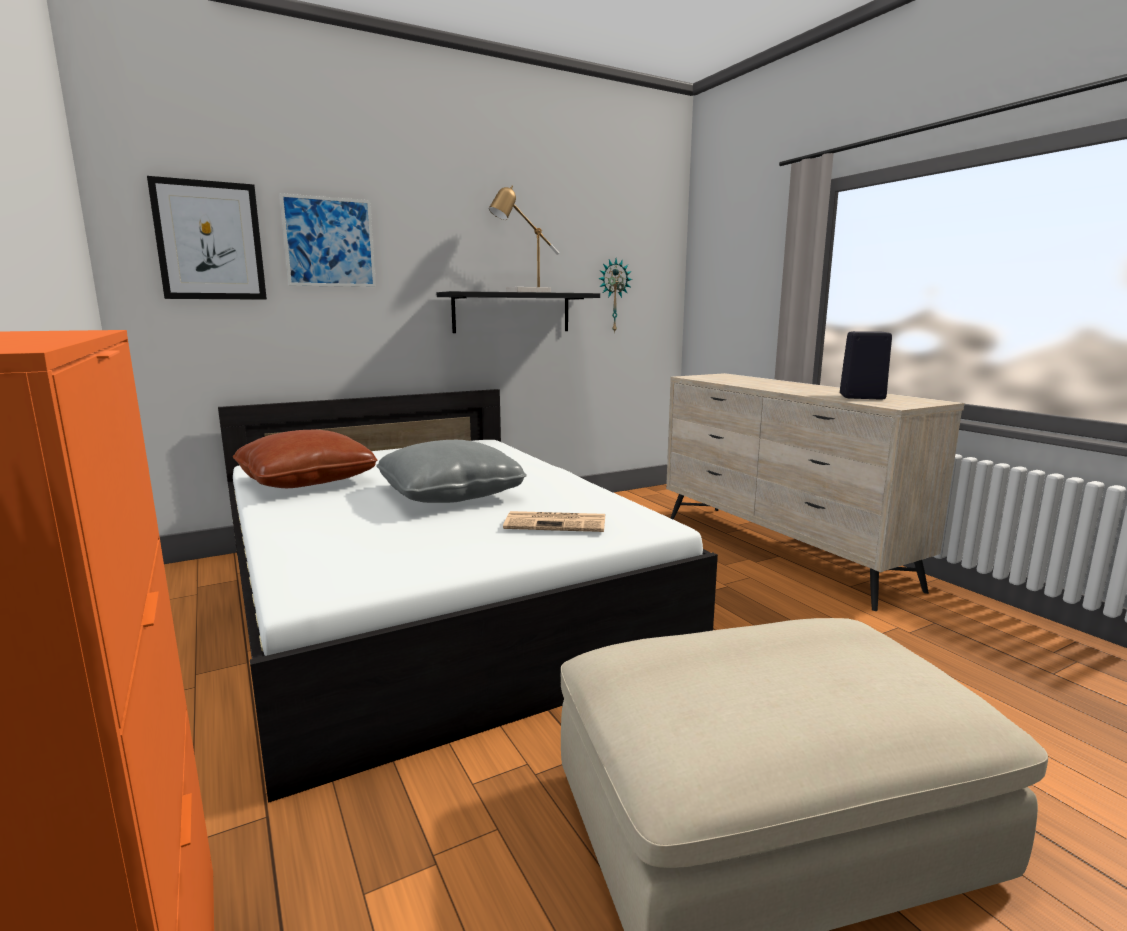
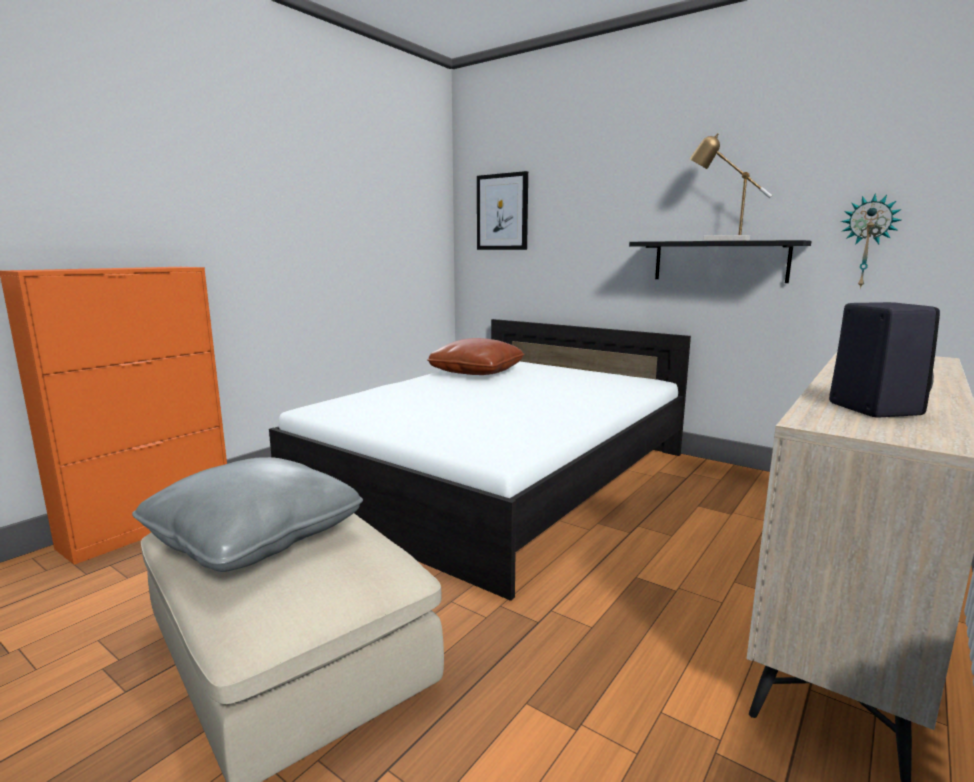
camera: 65 degrees right, 0 degrees up
(329, 242) = (568, 206): picture -> none
(450, 495) = (493, 400): grey pillow -> grey pillow (254, 538)
(557, 523) = (462, 430): newspaper -> none

